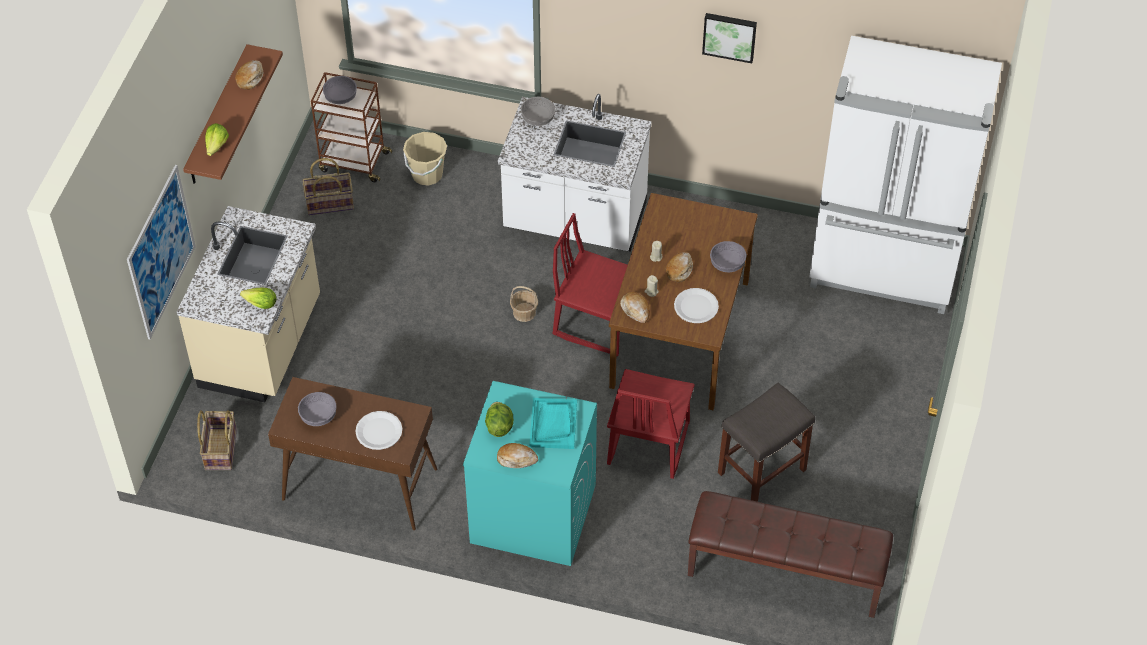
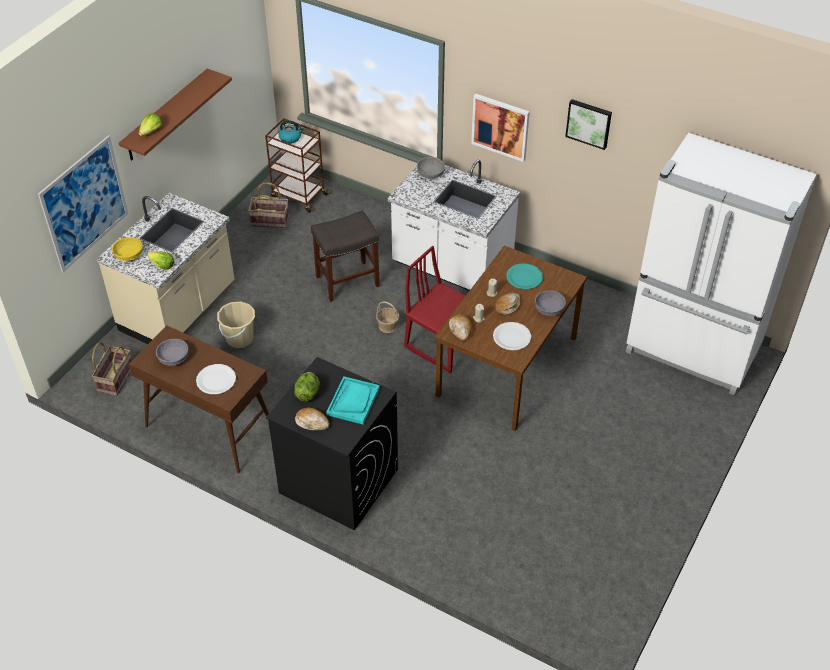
camera: 15 degrees right, 5 degrees down
(215, 299) = (129, 255): none -> yellow bowl
(250, 78) = (198, 90): bread -> none
(340, 97) = (290, 138): grey bowl -> kettle
(427, 174) = (350, 214): beige bucket -> beige bucket (239, 338)
(532, 513) = (338, 481): turquoise washing machine -> black washing machine
(617, 50) = (500, 126): none -> picture
(647, 443) = (452, 445): red chair -> none
(687, 229) = (524, 277): none -> turquoise plate
(762, 470) = (541, 488): grey stool -> grey stool (348, 280)
(785, 573) = (534, 578): brown bench -> none

